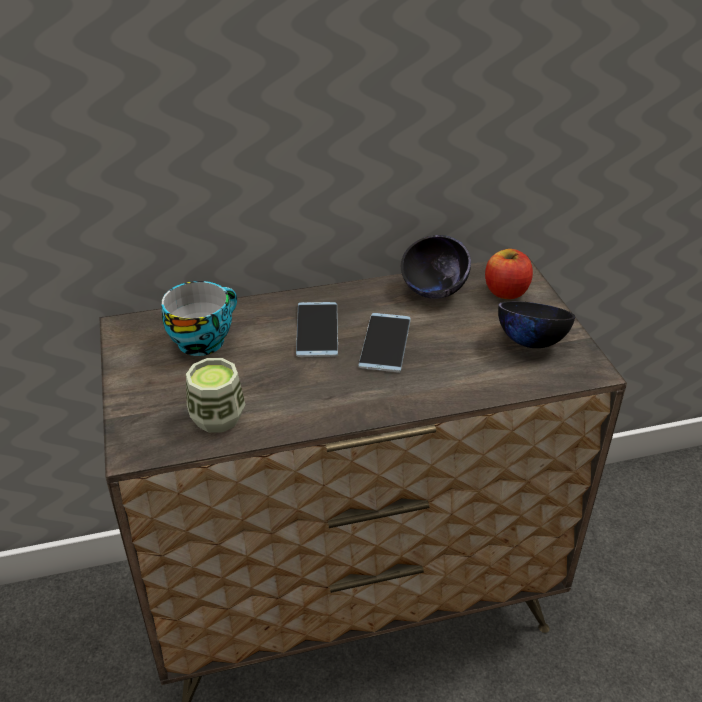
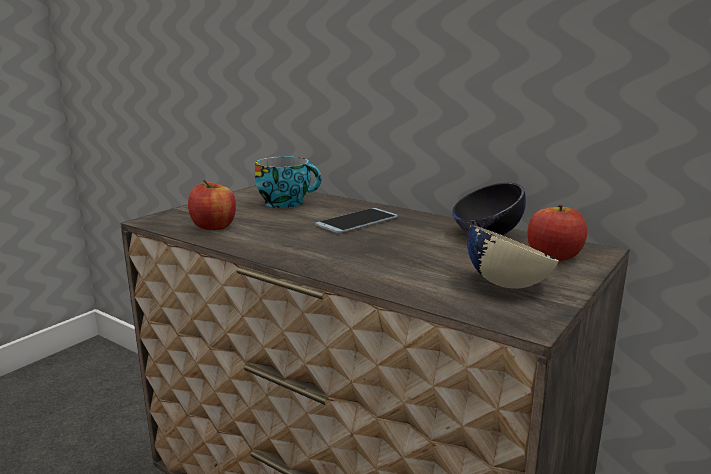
camera: 50 degrees right, 20 degrees down
(217, 417) = (214, 227): cup -> apple
(385, 342) = (385, 241): phone -> none
(531, 341) = (508, 285): black bowl -> beige bowl

